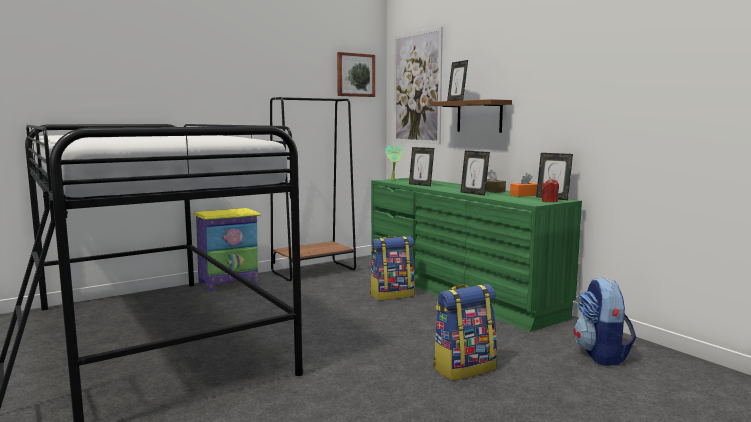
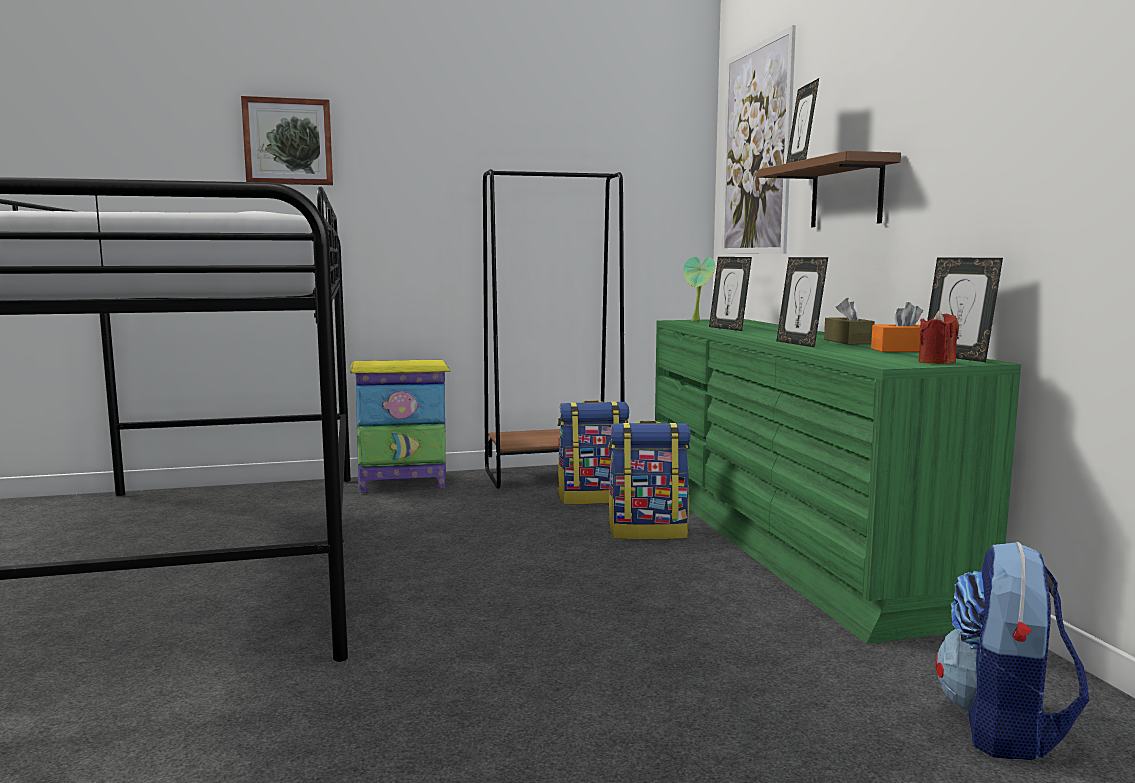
camera: 20 degrees right, 0 degrees up
(355, 75) = (653, 134): picture -> picture (288, 142)
(464, 368) = (655, 702): backpack -> backpack (593, 498)

